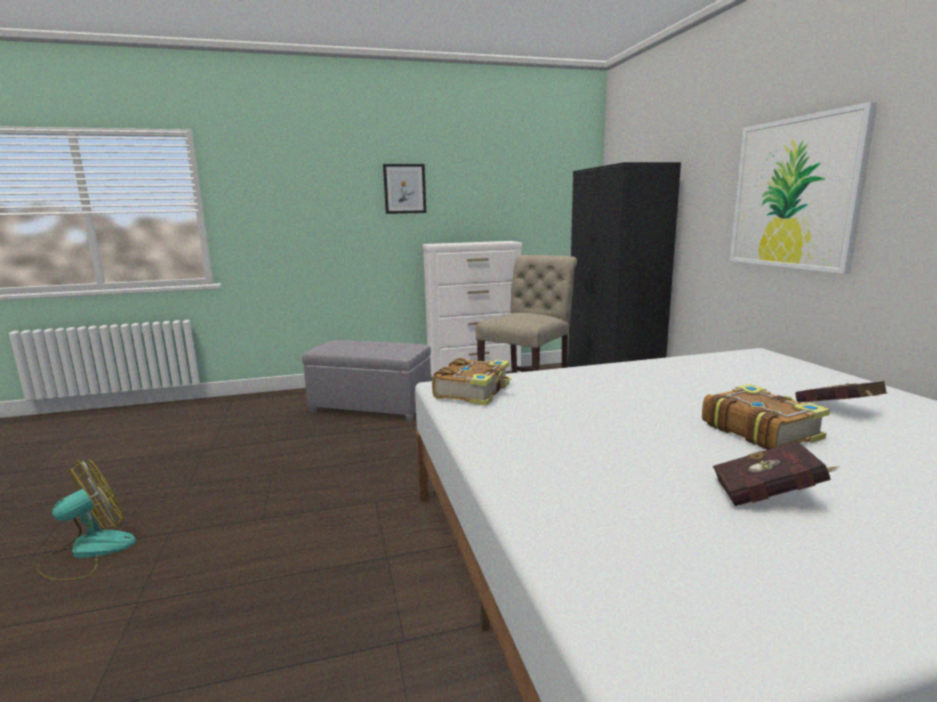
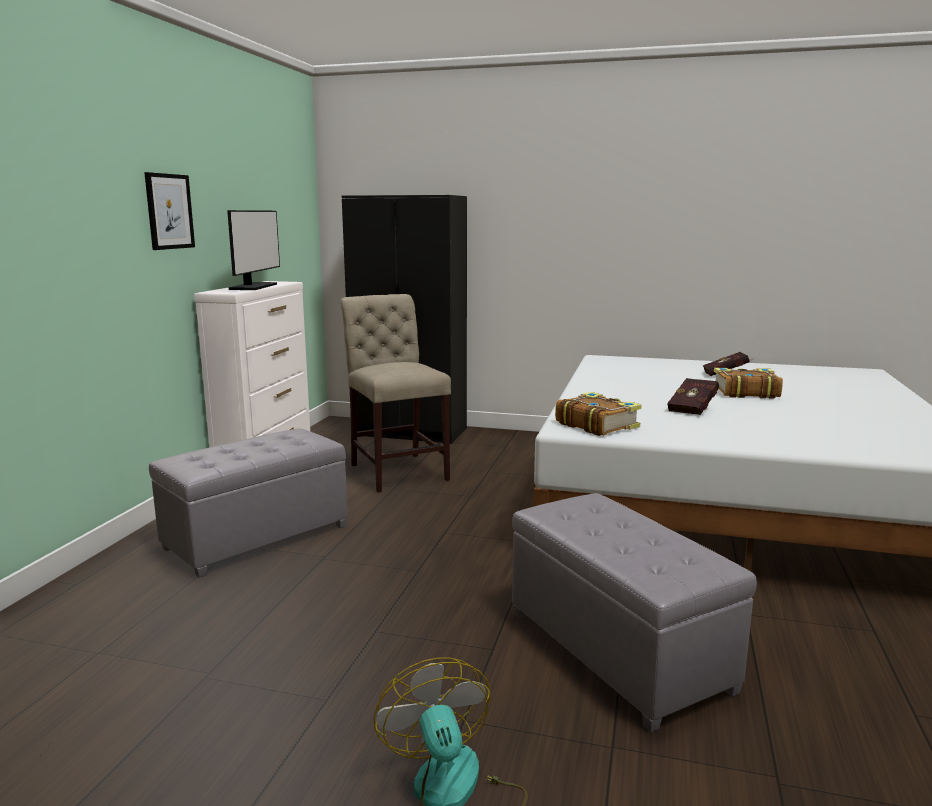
camera: 60 degrees left, 0 degrees up
(283, 573) = (617, 649): none -> grey ottoman
(470, 243) = (253, 287): none -> monitor
(770, 497) = (832, 412): red book -> red book (694, 409)
(794, 194) = (598, 231): picture -> none

